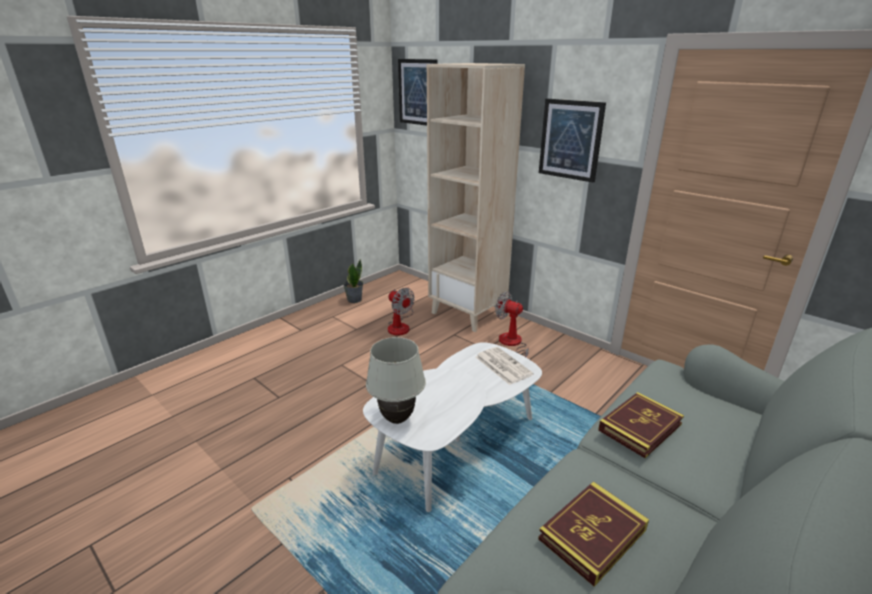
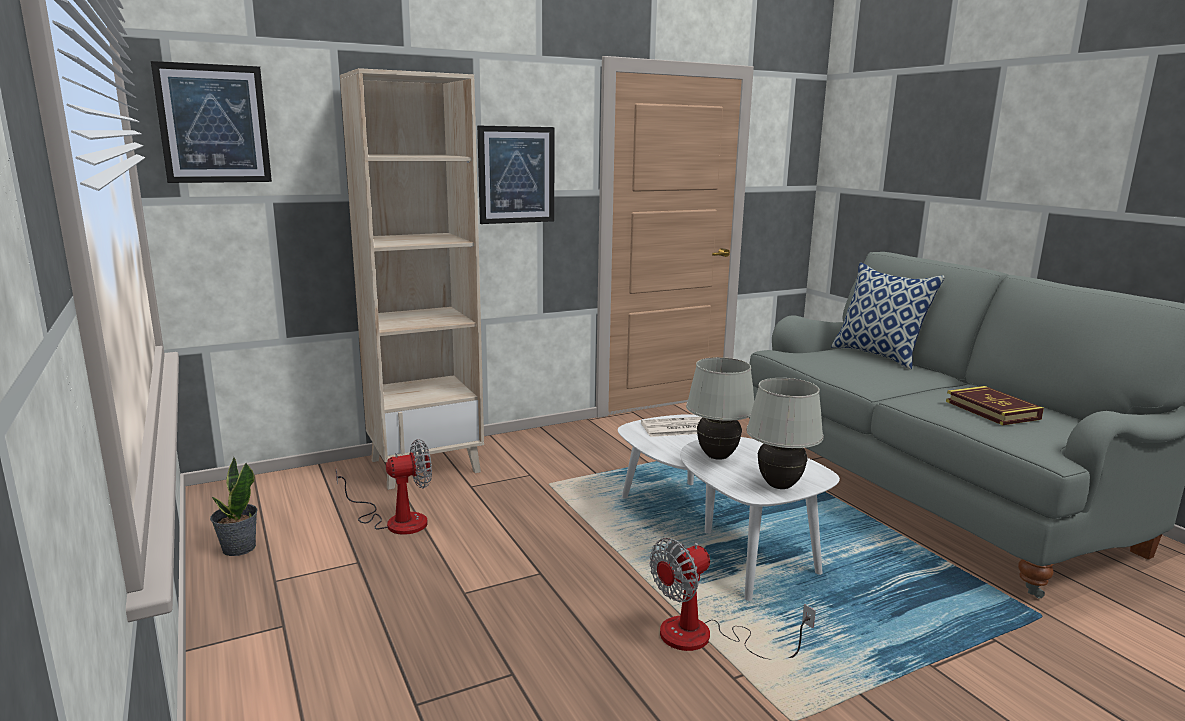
camera: 70 degrees left, 10 degrees down
(434, 385) = (717, 457): none -> white table lamp
(512, 344) = (535, 458): fan -> fan (704, 638)
(640, 427) = (864, 373): book -> none
(745, 440) = (879, 356): none -> pillow

